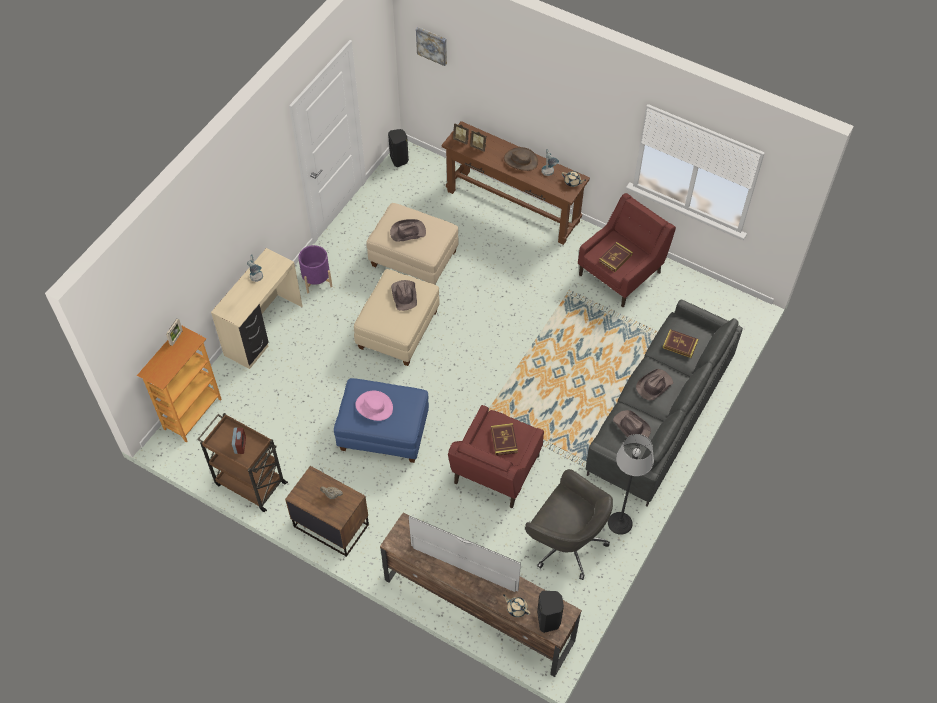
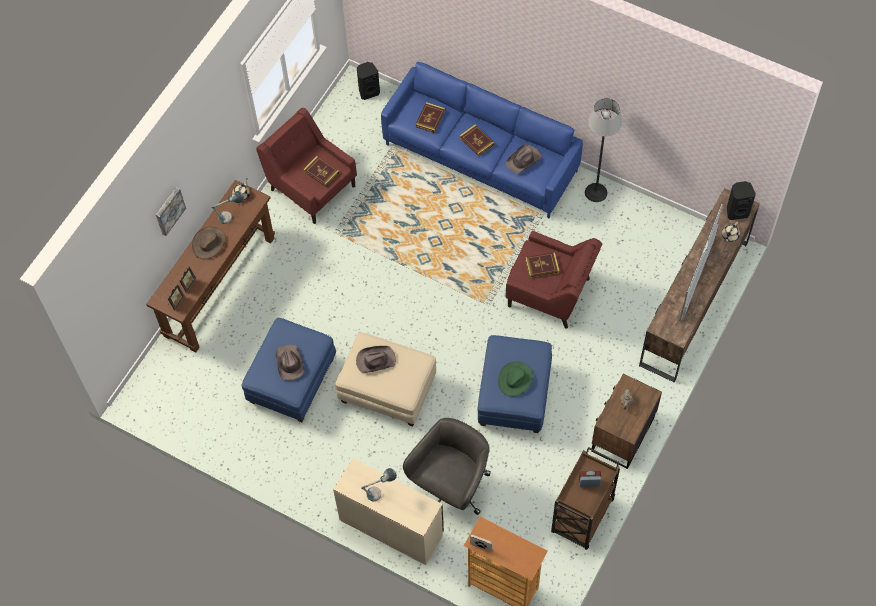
camera: 90 degrees left, 5 degrees up
(316, 280) = (321, 478): purple planter -> none
(374, 406) = (515, 379): pink hat -> green hat
(399, 159) = (144, 405): black speaker -> black speaker (368, 91)
(413, 259) = (292, 381): beige ottoman -> blue ottoman
(432, 45) = (102, 286): picture -> picture (169, 210)
(566, 543) = (620, 234): grey office chair -> grey office chair (451, 488)
(654, 385) = (476, 141): brown hat -> book
(659, 415) = (480, 159): grey sofa -> blue sofa

